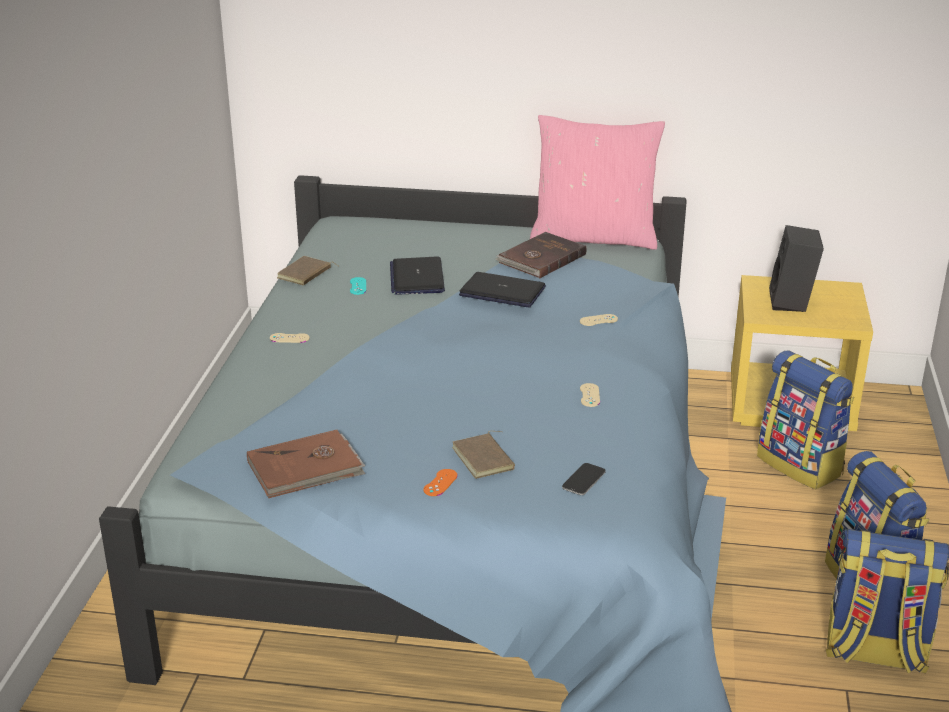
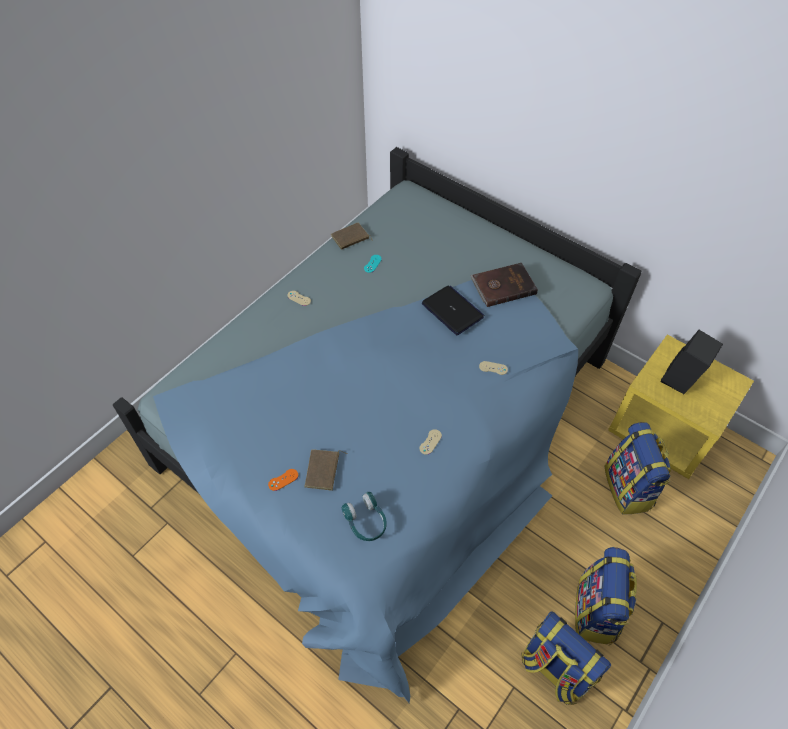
camera: 30 degrees right, 25 degrees up
(306, 469) = (221, 428): brown book -> none
(417, 277) = (414, 270): laptop -> none
(583, 480) = (366, 522): phone -> turquoise headphones
(594, 237) = (562, 273): pink pillow -> none

